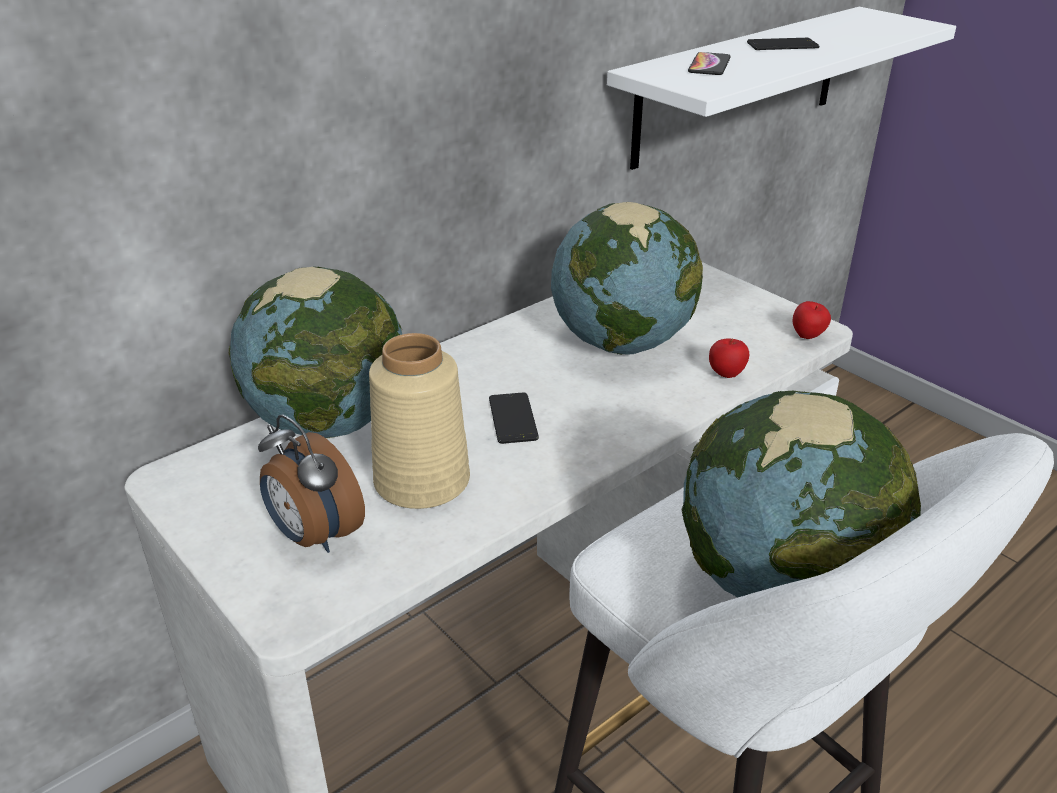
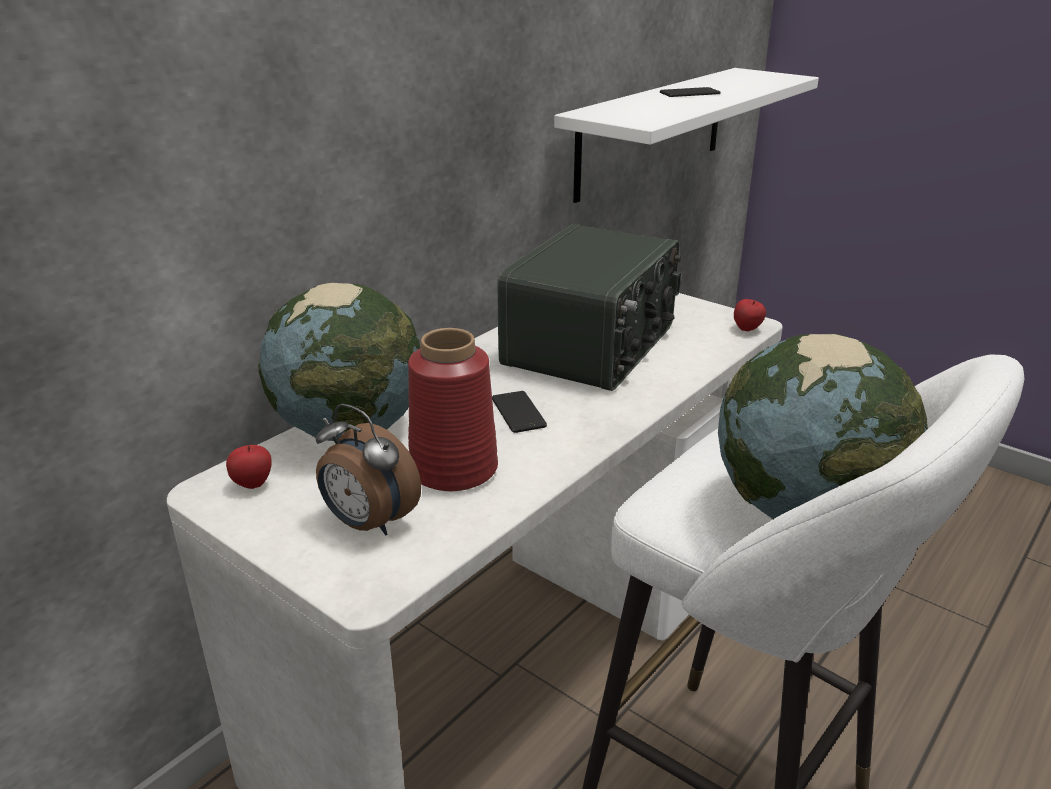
camera: 10 degrees left, 5 degrees down
(424, 481) = (455, 469): beige vase -> red vase
(622, 342) = (593, 346): globe -> radio
(709, 65) = (638, 108): phone -> none
(726, 374) = (690, 363): apple -> apple (253, 484)

